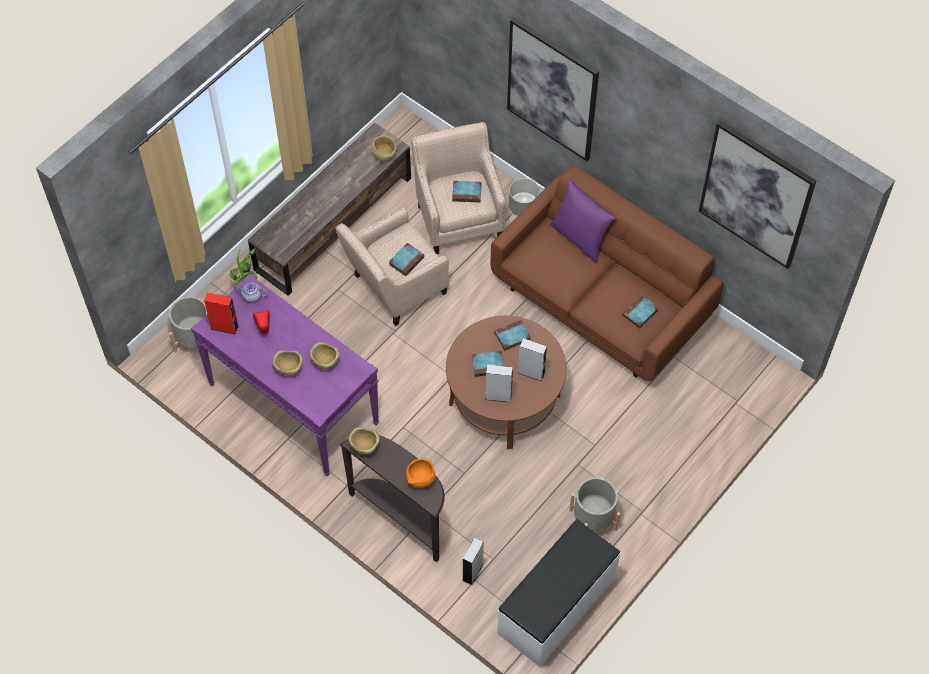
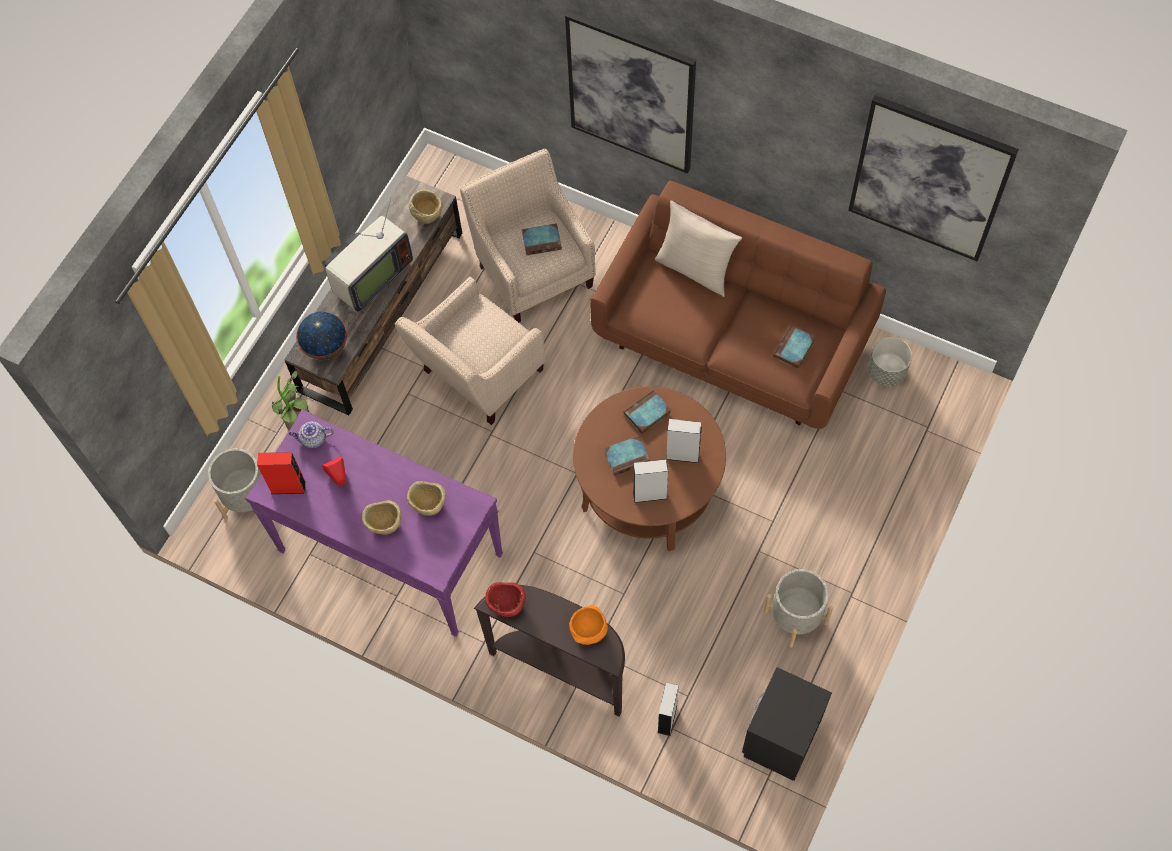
camera: 10 degrees left, 5 degrees up
(281, 237) = (326, 347): none -> globe
(328, 192) = (370, 277): none -> television
(364, 447) = (506, 605): beige bowl -> red bowl
(406, 260) = (490, 343): book -> none
(523, 207) = (608, 240): grey planter -> grey planter (887, 371)
(557, 606) = (781, 737): white bench -> black nightstand
(580, 238) = (695, 268): purple pillow -> beige pillow

